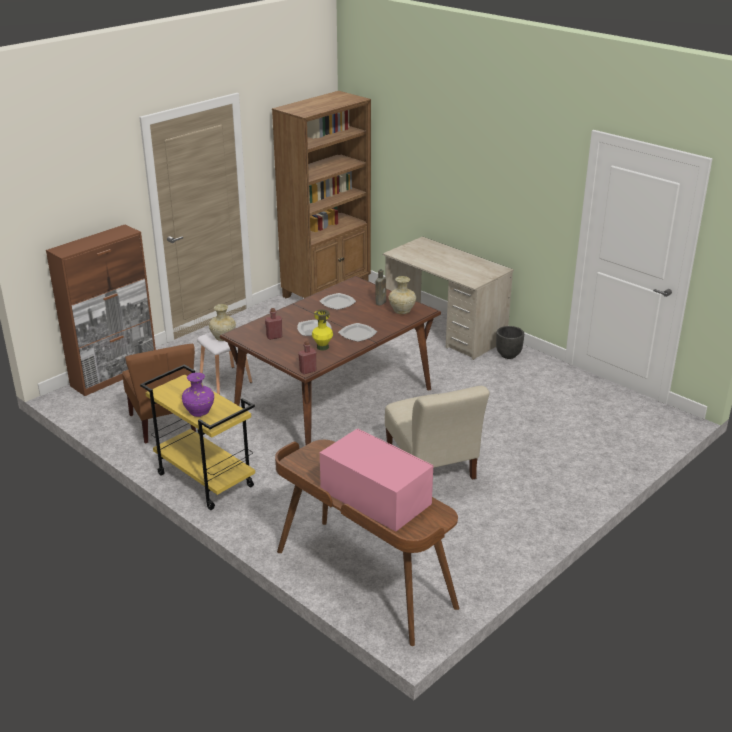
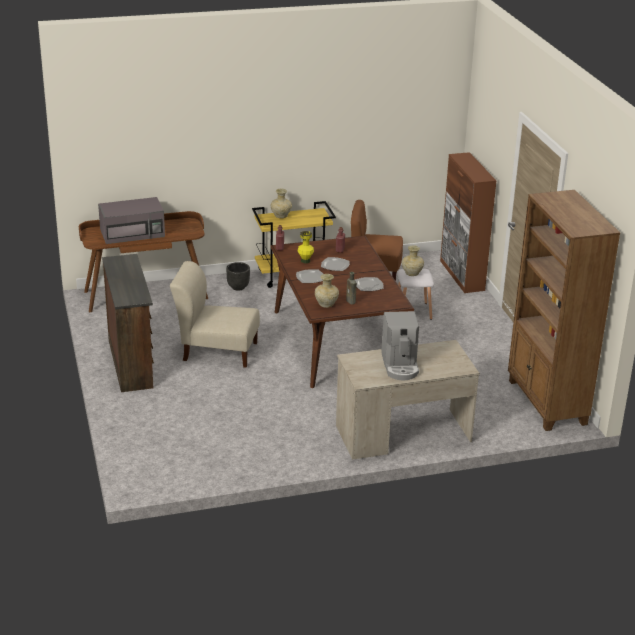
camera: 120 degrees right, 0 degrees up
(199, 412) = (281, 216): purple vase -> beige vase
(374, 496) = (133, 232): pink microwave -> grey microwave
(454, 262) = (400, 365): none -> coffee machine
(508, 355) = (325, 448): black planter -> black planter (238, 287)
(522, 511) = (131, 363): none -> brown dresser

